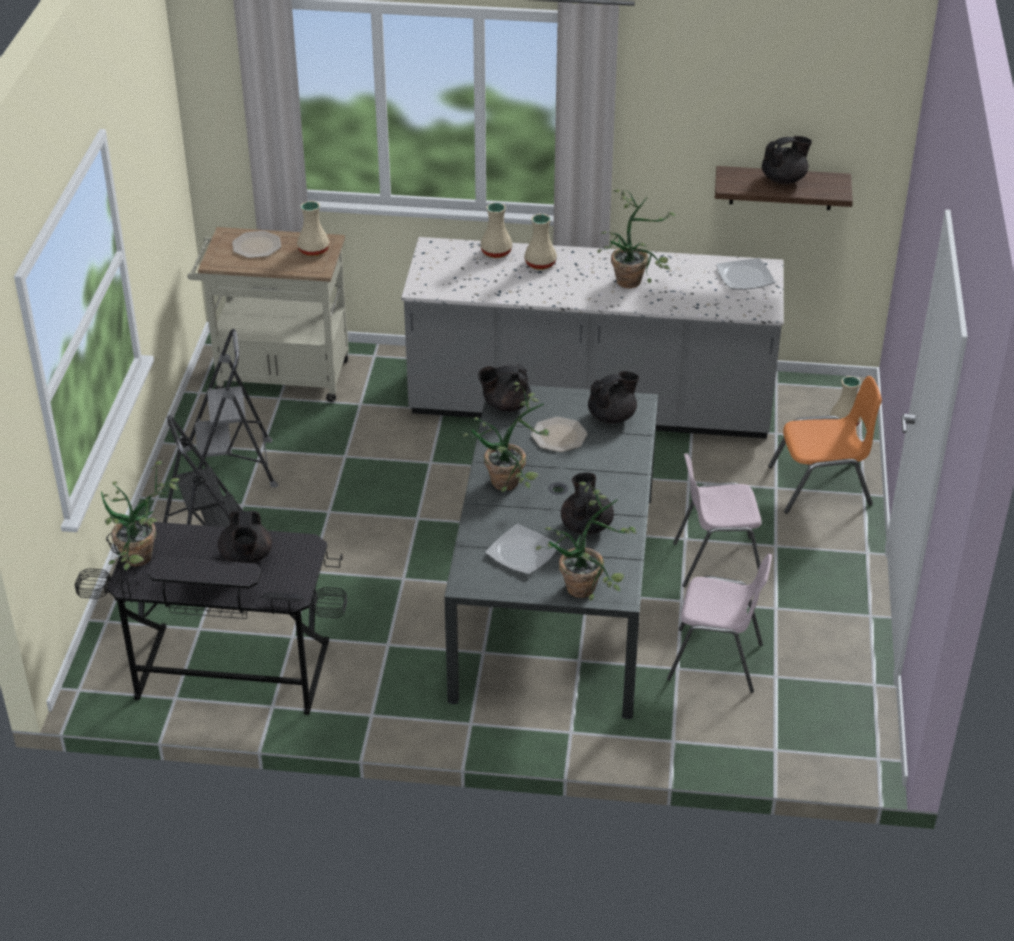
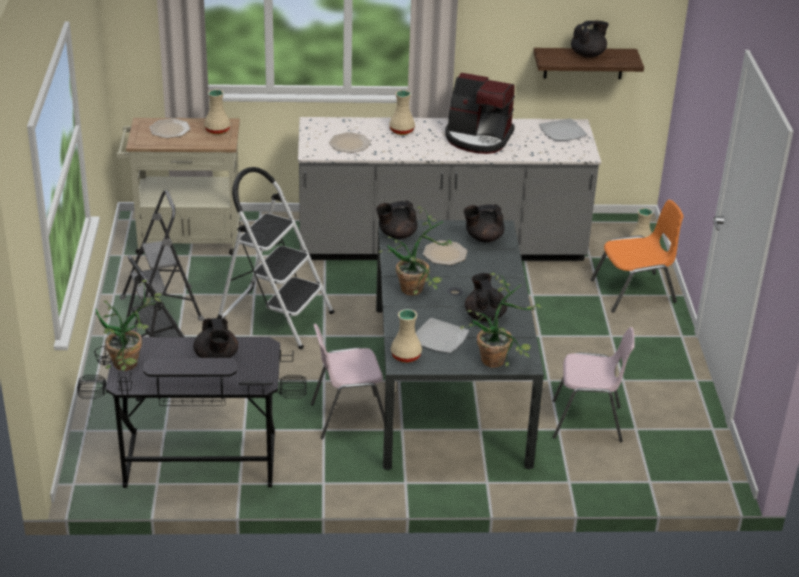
camera: 10 degrees left, 5 degrees down
(360, 488) = (273, 316): none -> step ladder
(469, 278) = (349, 143): none -> plate
(496, 252) = (365, 124): beige vase -> beige vase (406, 355)
(612, 416) = (483, 238): black teapot -> black teapot turned 150 degrees counterclockwise
(634, 279) = (478, 138): potted plant -> coffee machine
(716, 562) = (568, 351): pink chair -> pink chair (348, 417)

